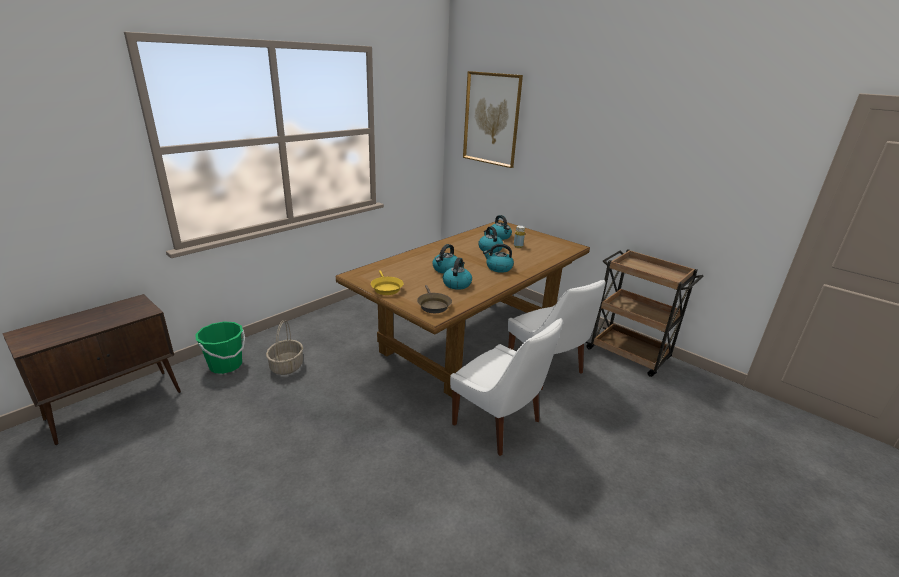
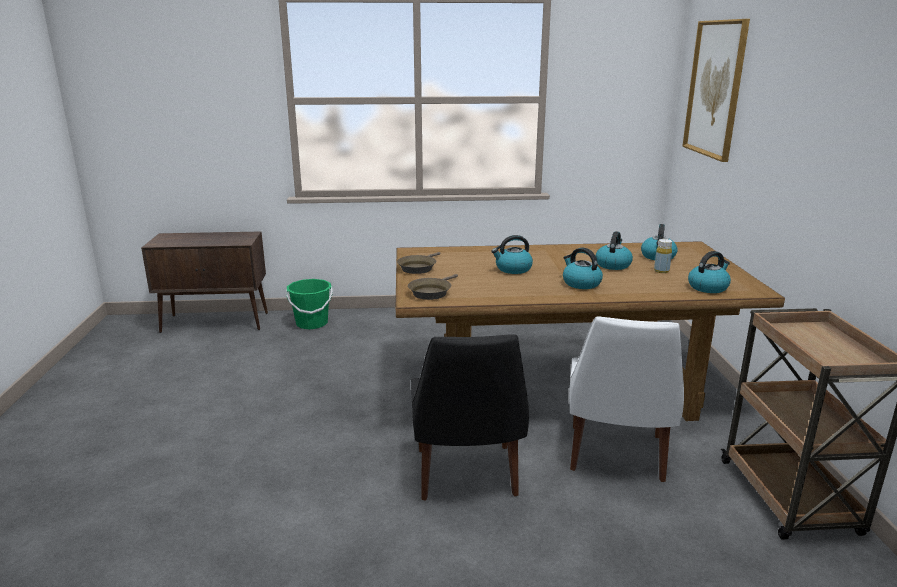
camera: 45 degrees right, 5 degrees down
(286, 366) = (352, 341): basket -> none
(386, 288) = (418, 268): yellow frying pan -> brown frying pan
(457, 284) = (496, 283): kettle -> kettle (708, 287)
(499, 424) = (466, 475): white chair -> black chair

